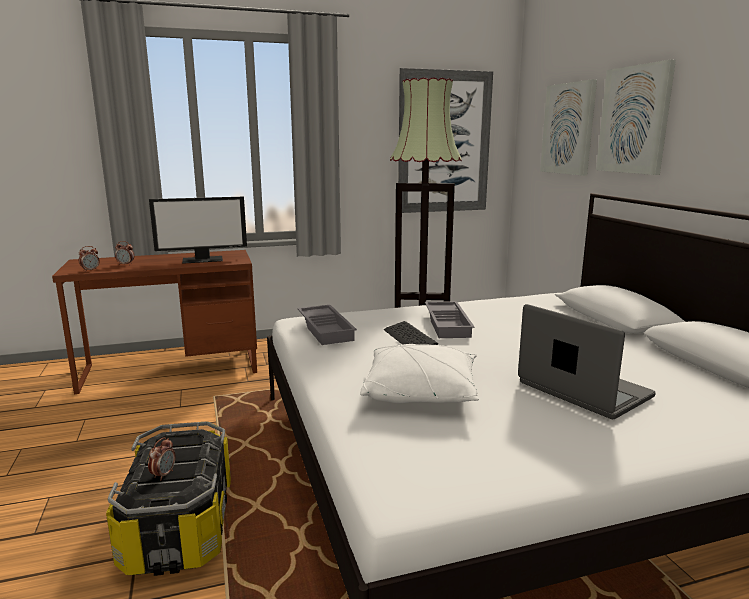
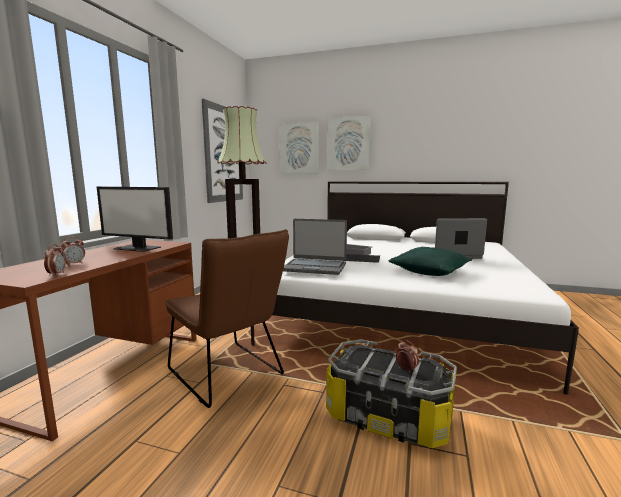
camera: 55 degrees left, 5 degrees down
(202, 413) = (229, 375): none -> brown chair
(203, 259) = (138, 248): monitor -> monitor turned 90 degrees clockwise
(327, 329) = (315, 267): grey tray -> laptop
(421, 392) = (430, 271): white pillow -> green pillow

